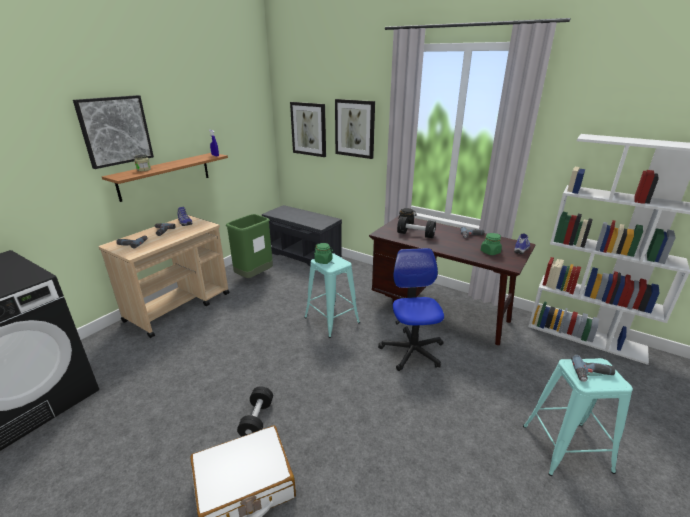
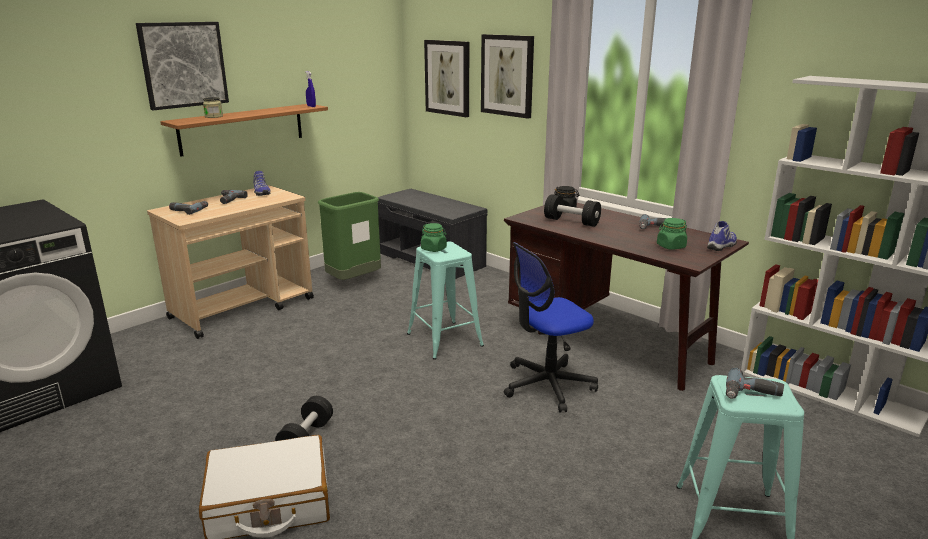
camera: 10 degrees right, 5 degrees down
(412, 351) = (547, 385): office chair -> office chair turned 120 degrees counterclockwise

